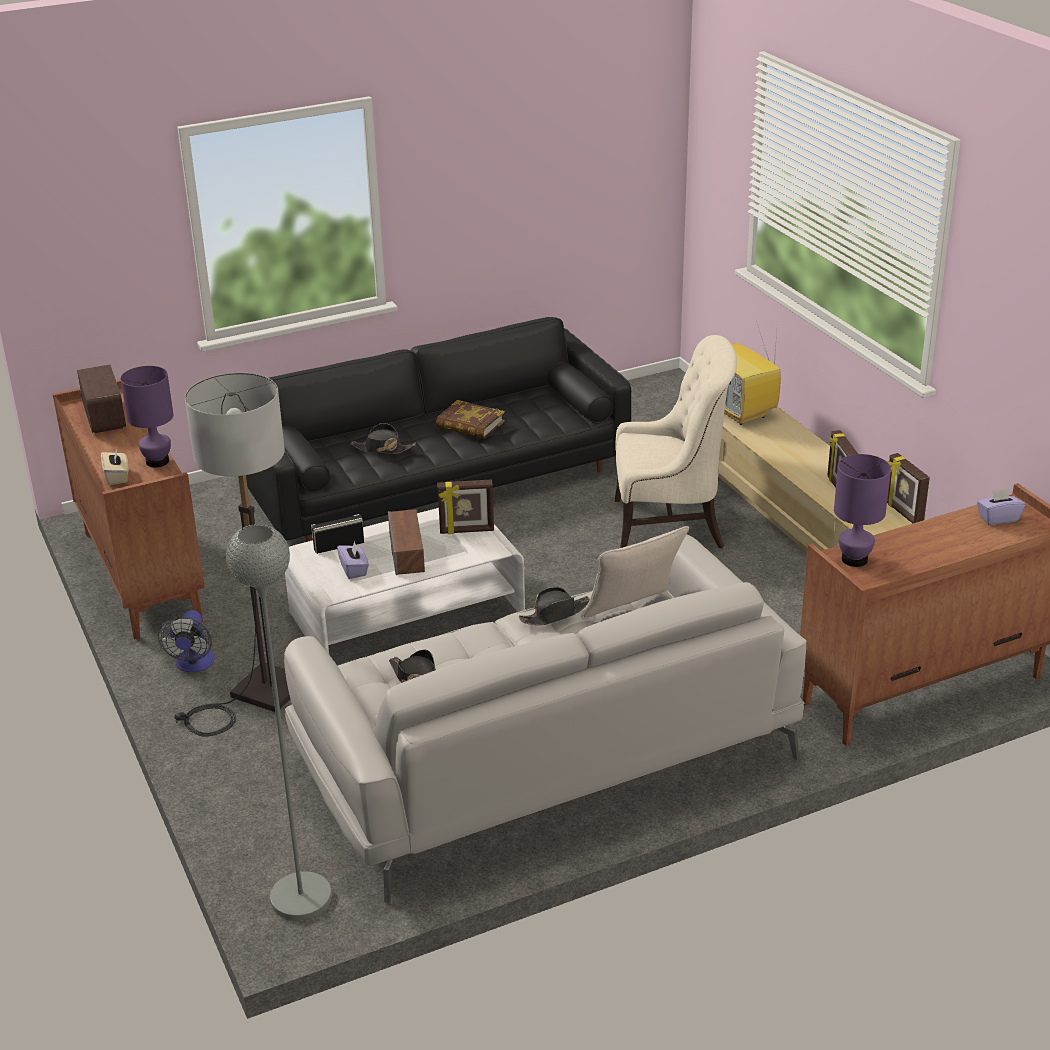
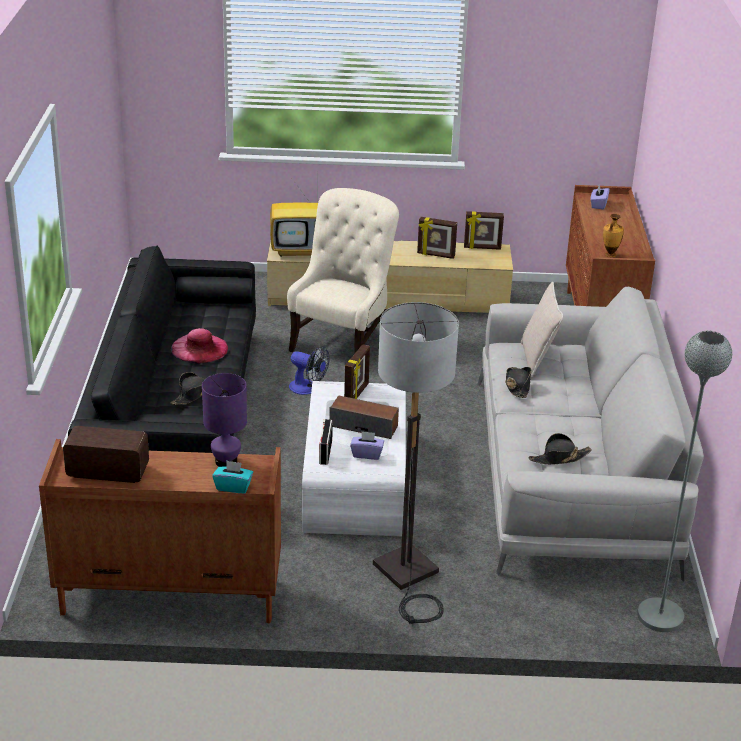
camera: 65 degrees left, 0 degrees up
(117, 477) = (233, 487): beige tissue box -> turquoise tissue box
(194, 665) = (337, 599): fan -> fan (308, 388)
(470, 425) = (199, 348): book -> pink hat
(854, 560) = (610, 255): purple table lamp -> vase

